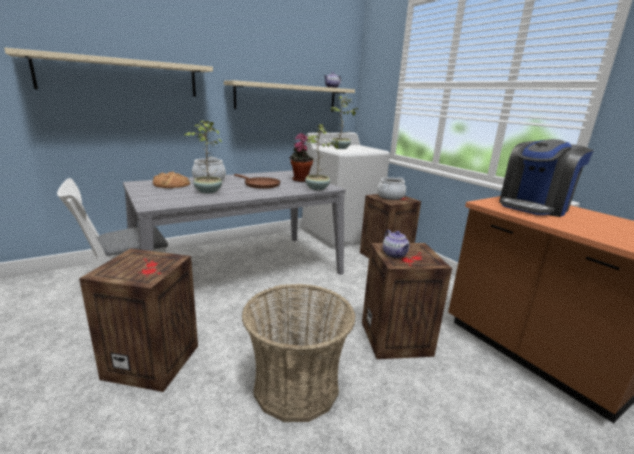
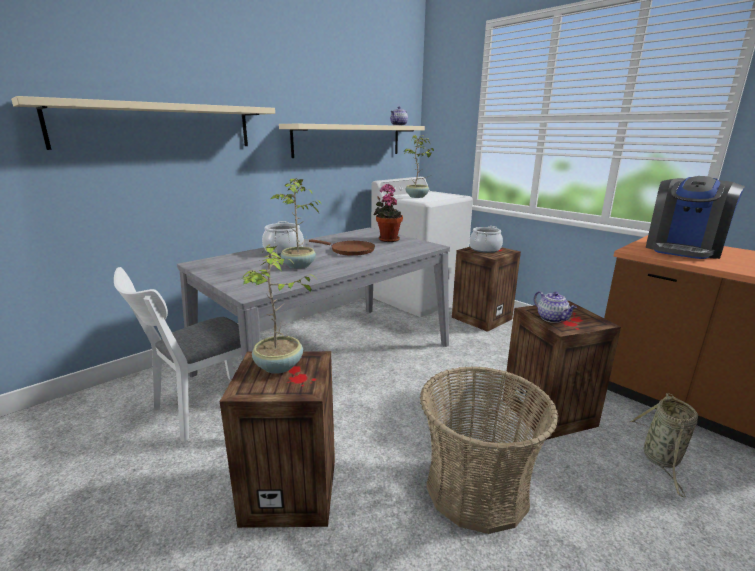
camera: 10 degrees left, 0 degrees up
(171, 184) = (243, 261): bread -> none
(317, 188) = (418, 249): potted plant -> potted plant (279, 367)
(475, 393) = (661, 460): none -> basket

